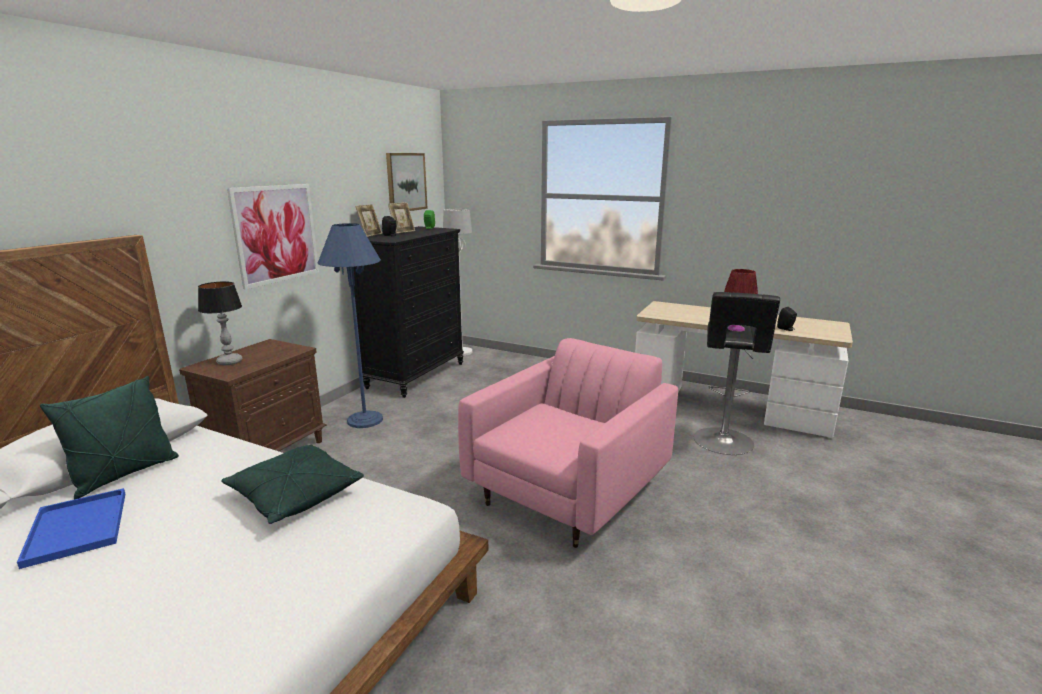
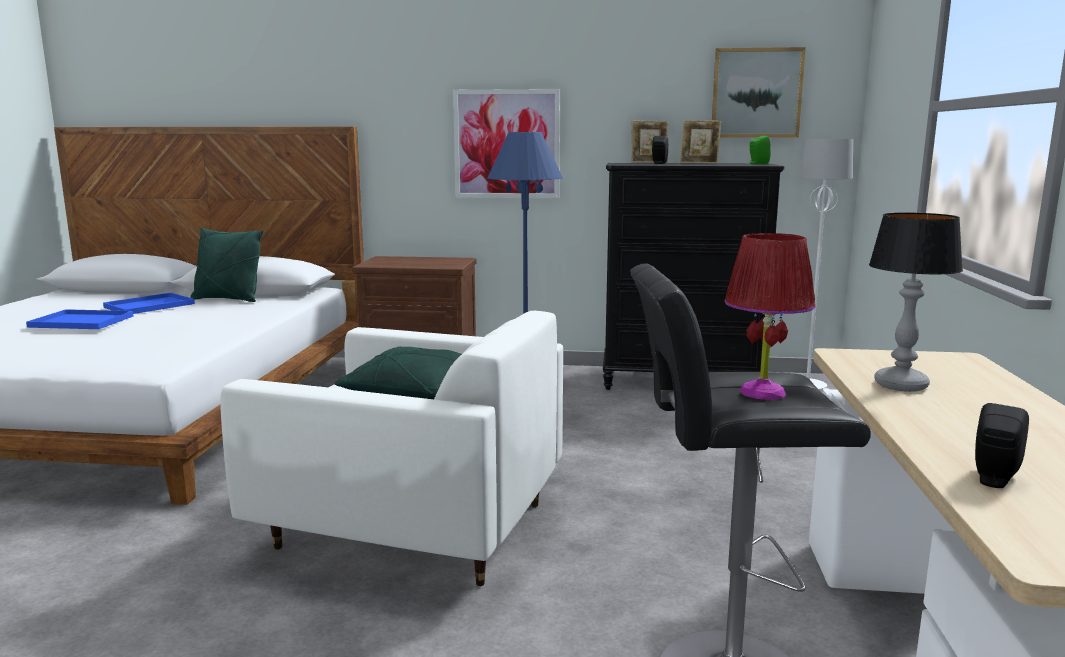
camera: 70 degrees right, 5 degrees down
(111, 579) = (79, 322): none -> blue tray
(230, 362) = (399, 260): table lamp -> table lamp (902, 385)
(295, 496) = (186, 335): green pillow -> green pillow (414, 393)
(568, 492) = (414, 526): pink armchair -> white armchair

